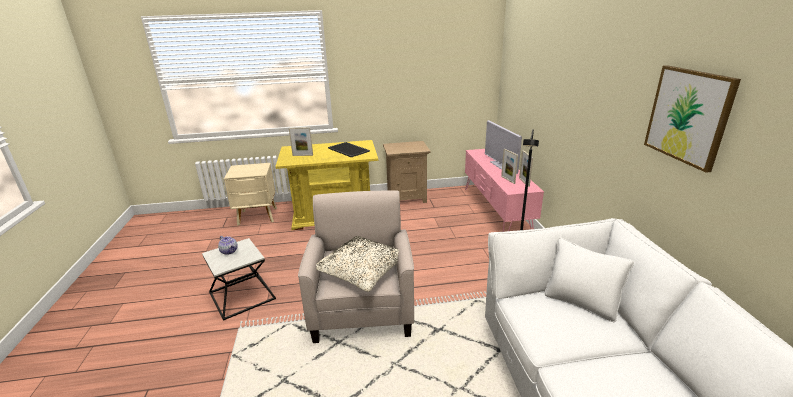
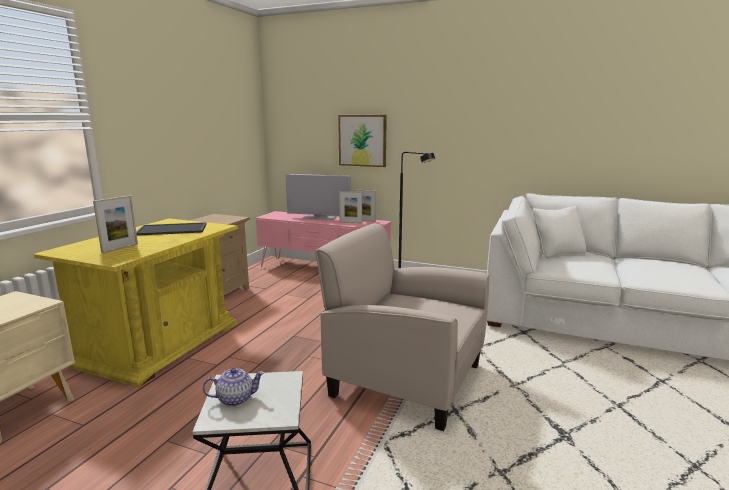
camera: 60 degrees left, 10 degrees down
(362, 270) = (430, 311): beige pillow -> none
(688, 116) = (551, 106): picture -> picture (362, 140)

